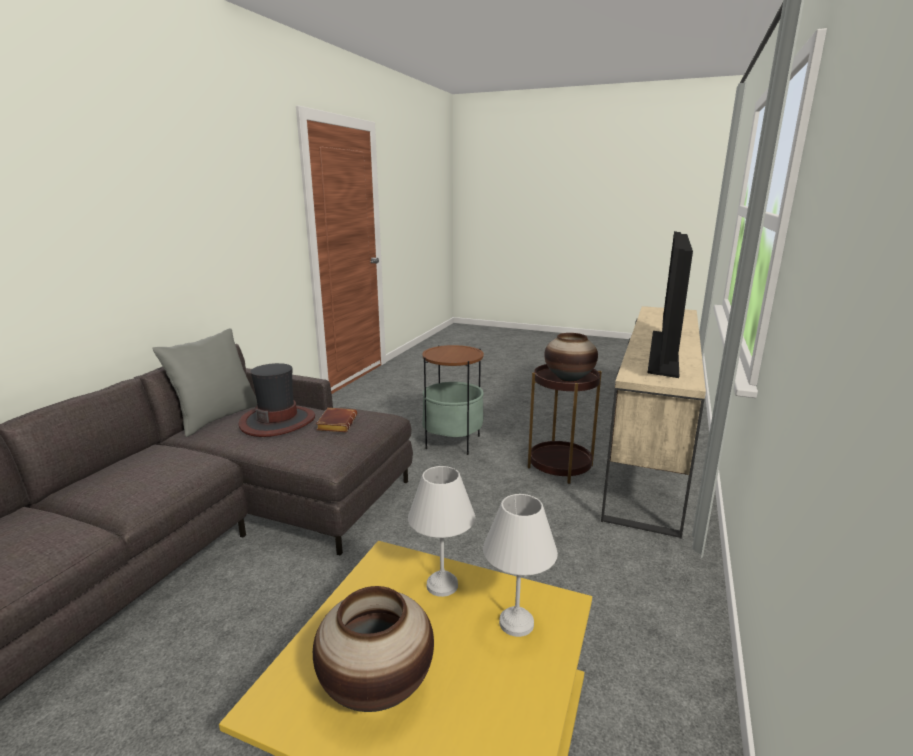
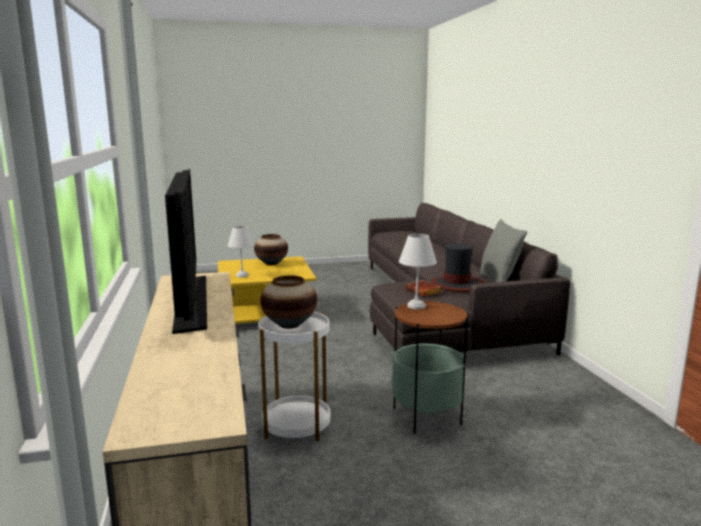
camera: 145 degrees right, 5 degrees down
(443, 586) = (275, 275): white table lamp -> white table lamp (415, 306)
(560, 466) = (296, 426): brown side table -> white side table

